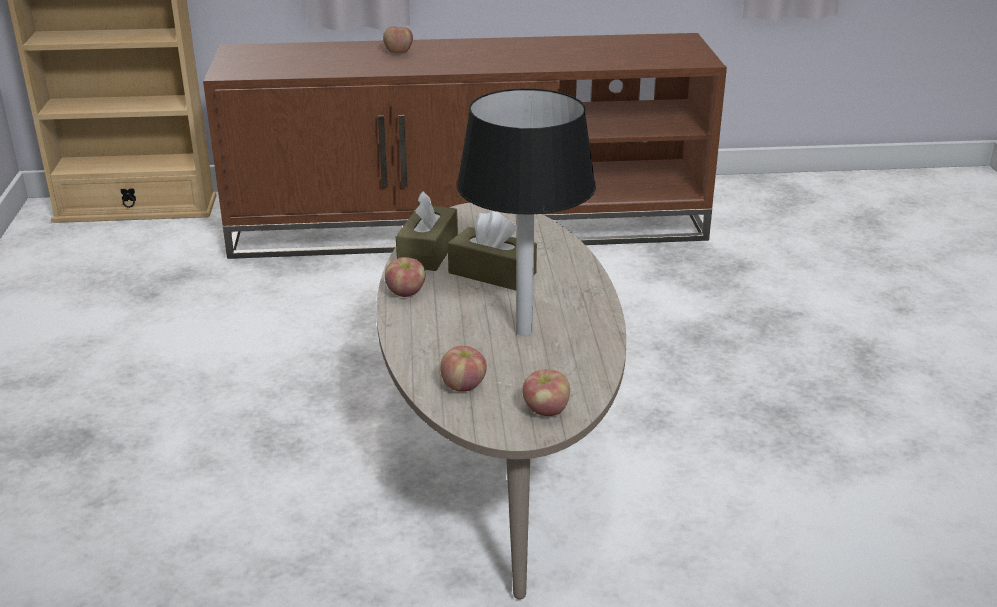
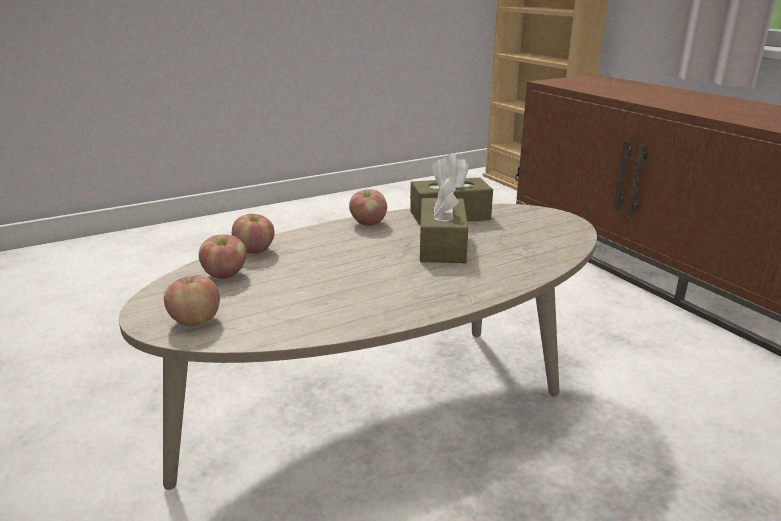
camera: 65 degrees right, 5 degrees down
(398, 52) = (700, 99): apple -> apple (255, 251)
(523, 331) = (343, 280): black table lamp -> none

